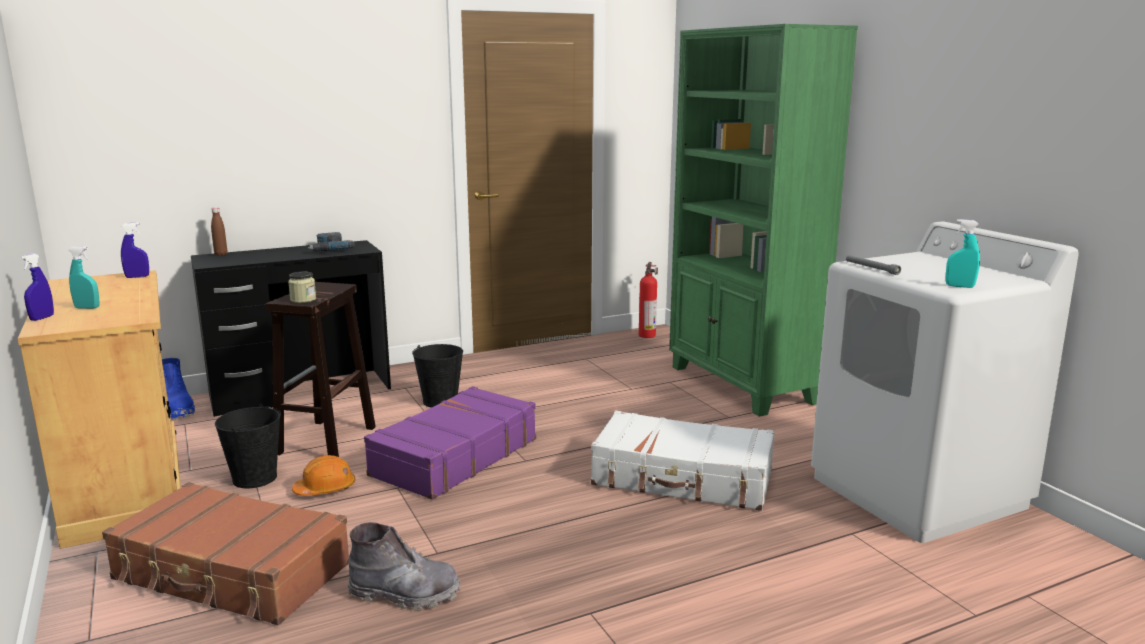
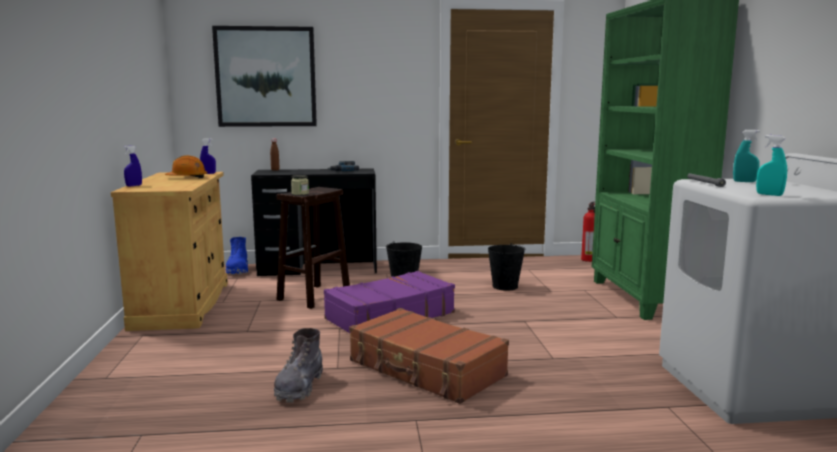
camera: 20 degrees right, 5 degrees down
(87, 308) = (162, 183): turquoise spray bottle -> turquoise spray bottle (744, 181)
(191, 113) = (266, 77): none -> picture
(231, 573) = (206, 358): brown suitcase -> brown suitcase (426, 369)
(254, 478) = (256, 311): black bucket -> black bucket (504, 286)
(325, 489) = (294, 322): orange hard hat -> orange hard hat (187, 178)
(404, 594) = (299, 387): grey boot -> grey boot turned 75 degrees clockwise
(683, 478) = (549, 350): white suitcase -> none

